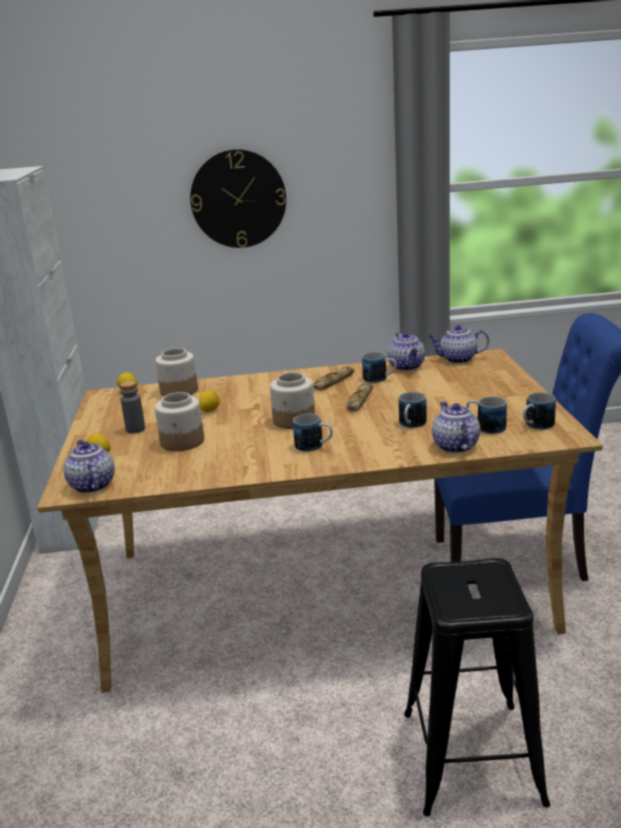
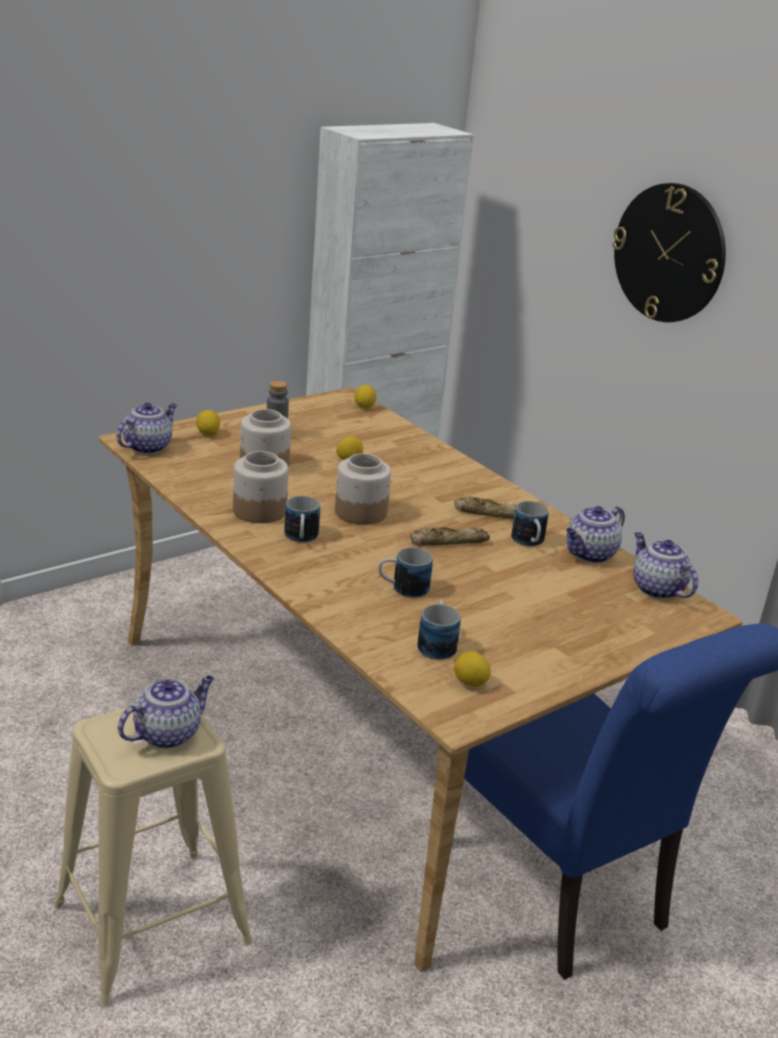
camera: 55 degrees right, 5 degrees up
(178, 391) = (386, 431): jar -> jar (258, 511)
(454, 446) = (364, 629): teapot -> teapot (168, 733)
(472, 757) = (151, 924): black stool -> beige stool
(535, 426) = (470, 683): mug -> lemon

